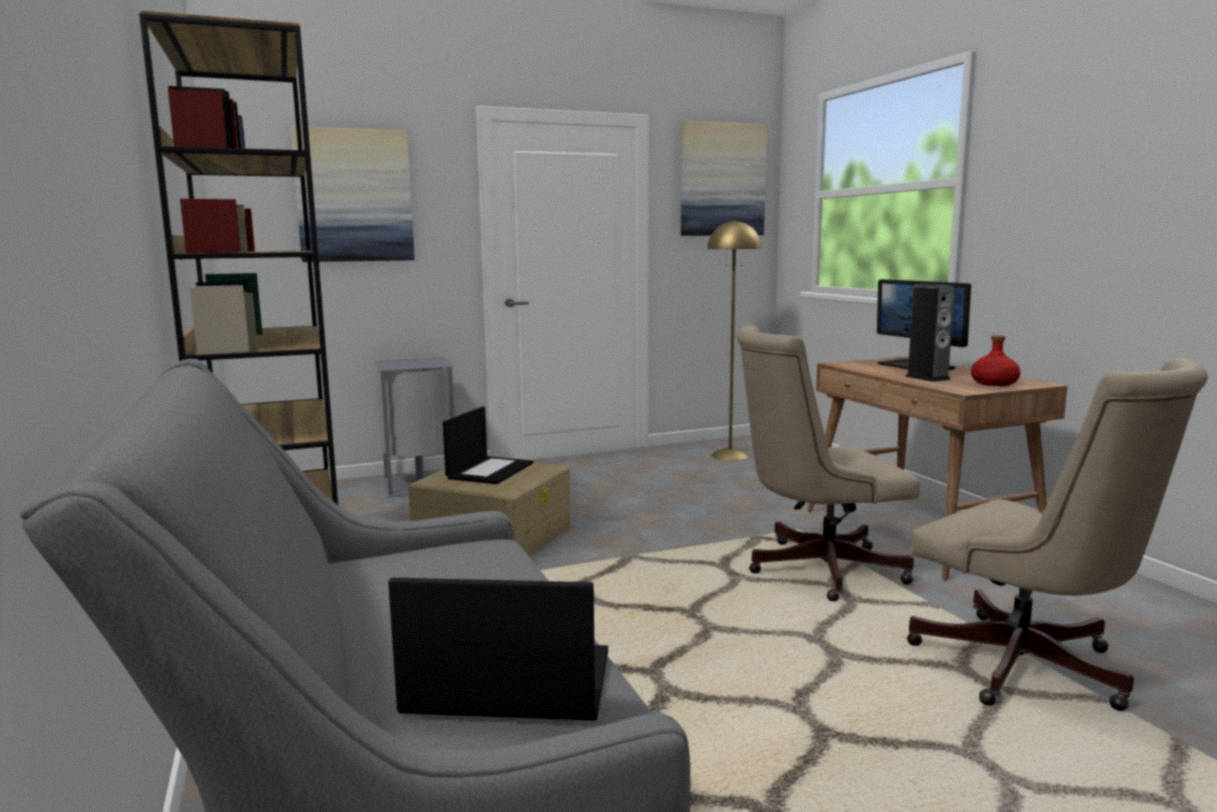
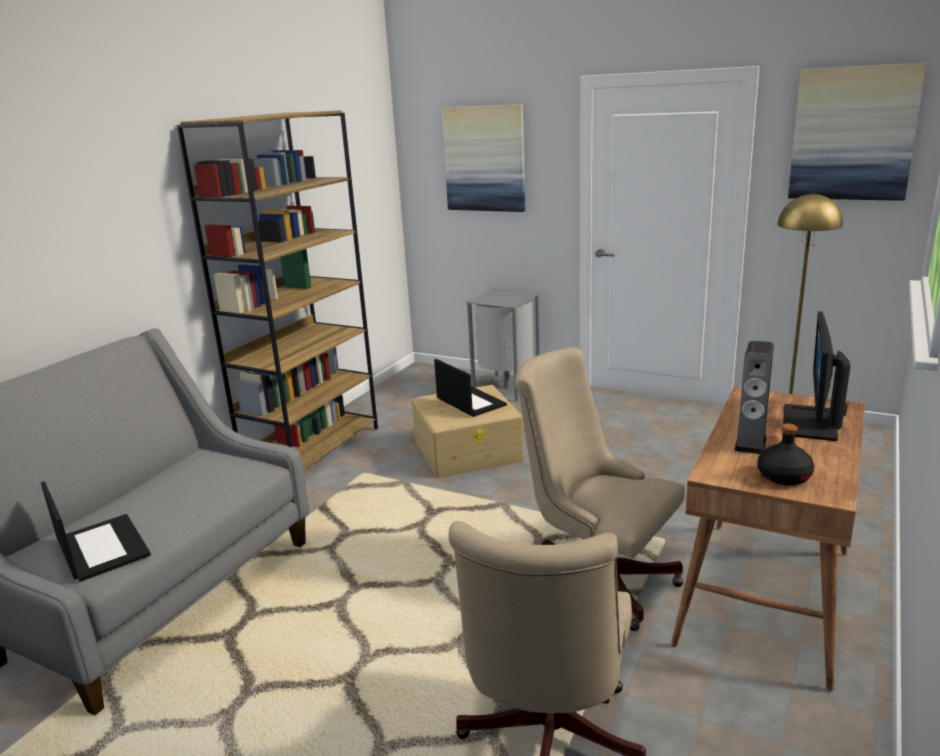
camera: 50 degrees right, 10 degrees up
(490, 470) = (470, 402): laptop -> laptop turned 105 degrees counterclockwise
(993, 383) = (783, 476): red bottle -> black bottle

